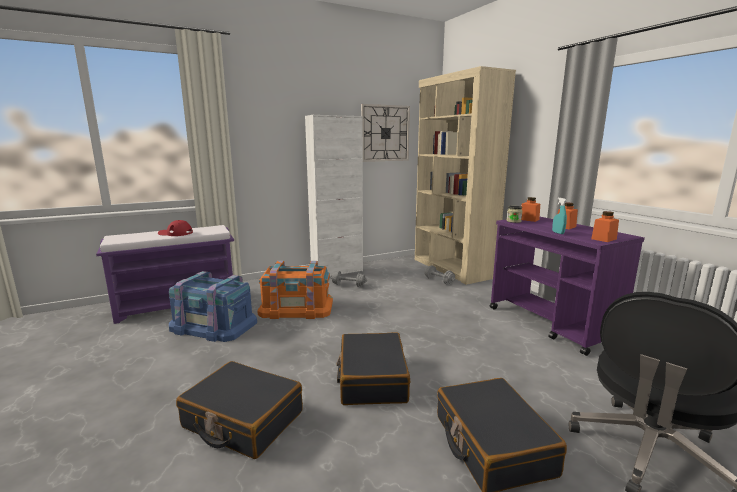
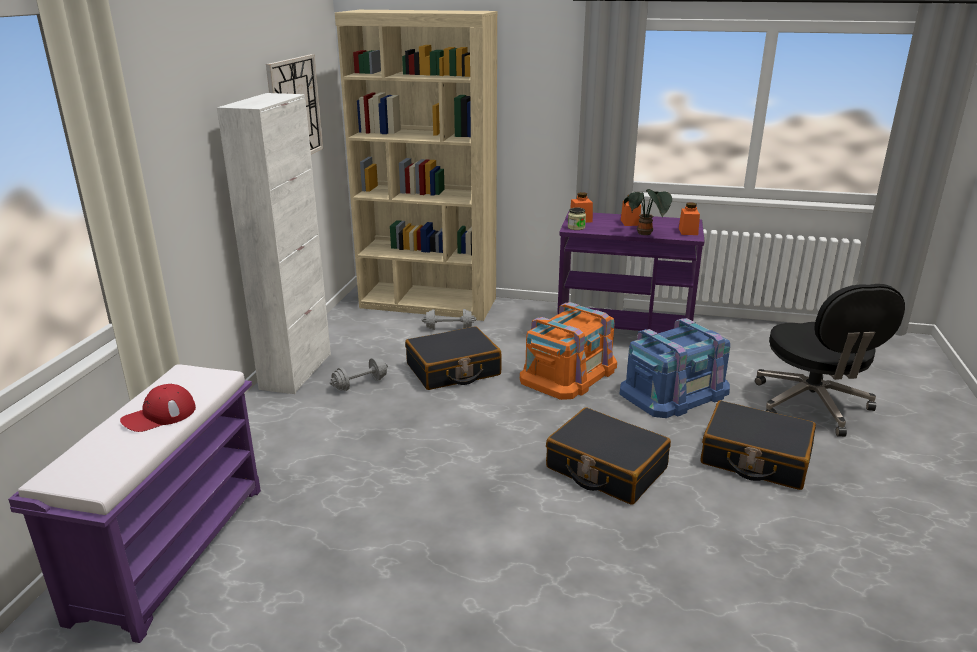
camera: 50 degrees left, 10 degrees up
(213, 325) = (317, 534): blue storage box -> blue storage box (674, 392)
(242, 420) = (594, 578): black suitcase -> black suitcase (453, 370)
(297, 307) = (368, 447): orange storage box -> orange storage box (568, 372)
(558, 233) = (645, 234): turquoise spray bottle -> potted plant

